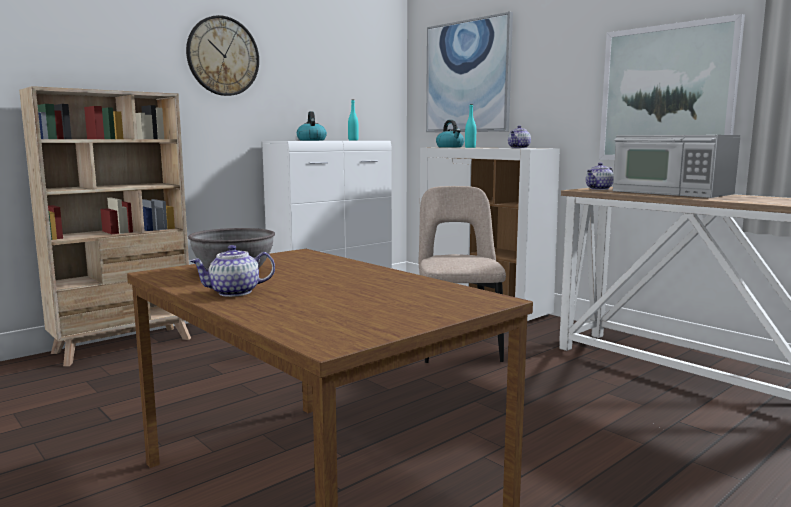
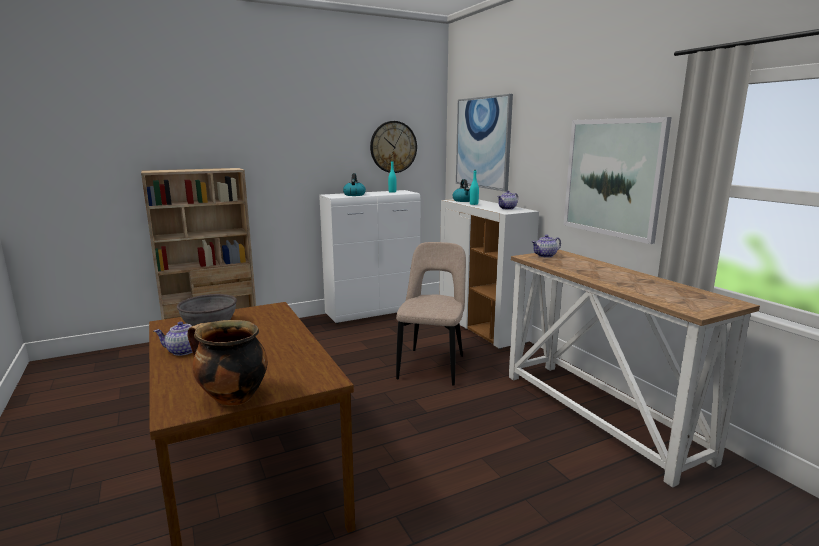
camera: 15 degrees right, 5 degrees up
(223, 56) = (288, 134): wall clock -> wall clock (393, 147)
(389, 323) = (232, 398): none -> cooking pot
(671, 193) = (593, 267): microwave -> none

